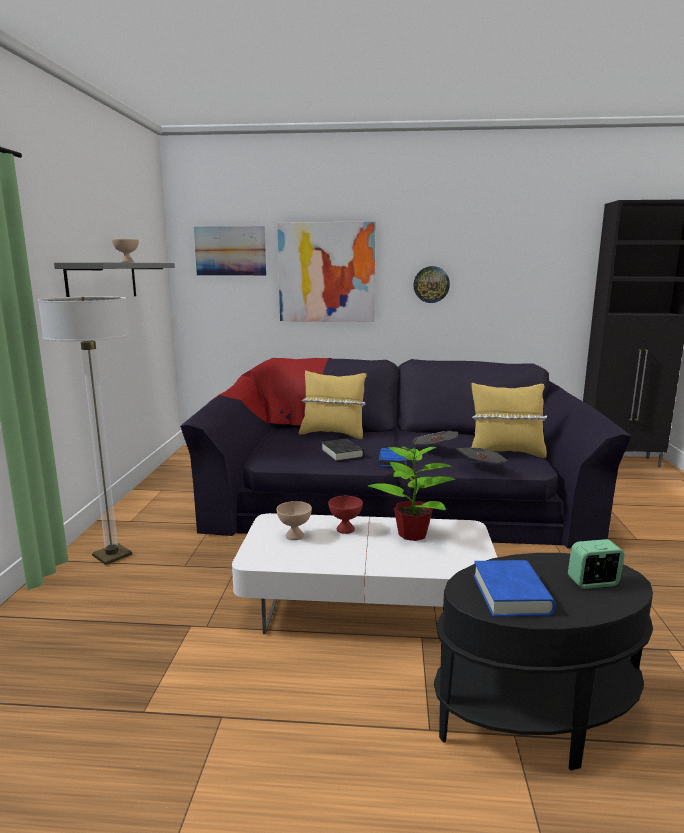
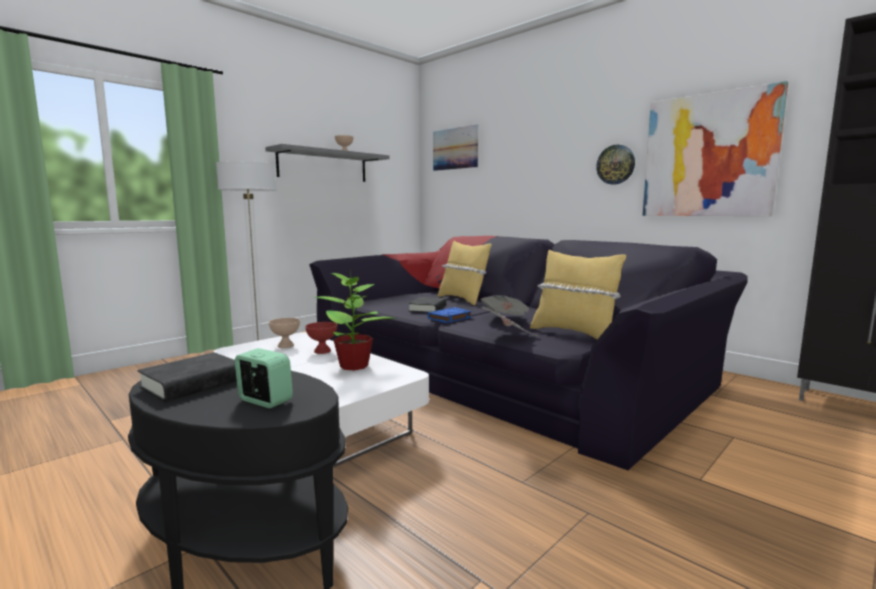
camera: 40 degrees right, 5 degrees down
(326, 272) = (522, 160): picture -> picture (708, 155)
(511, 594) = (193, 384): blue book -> black book

